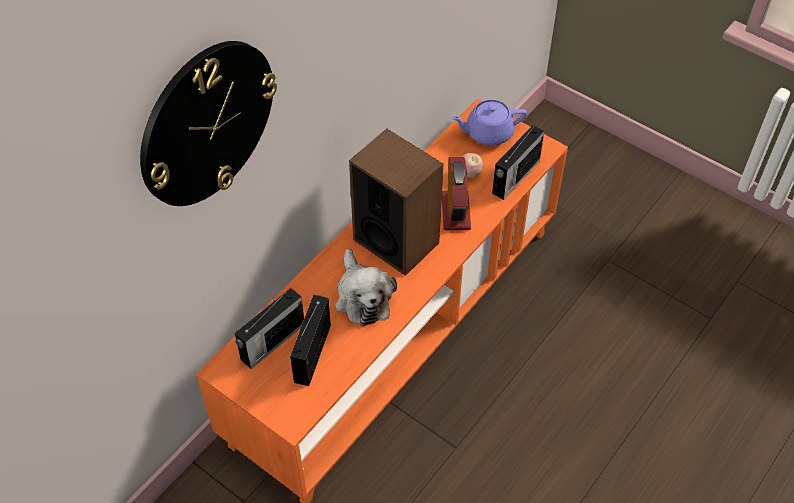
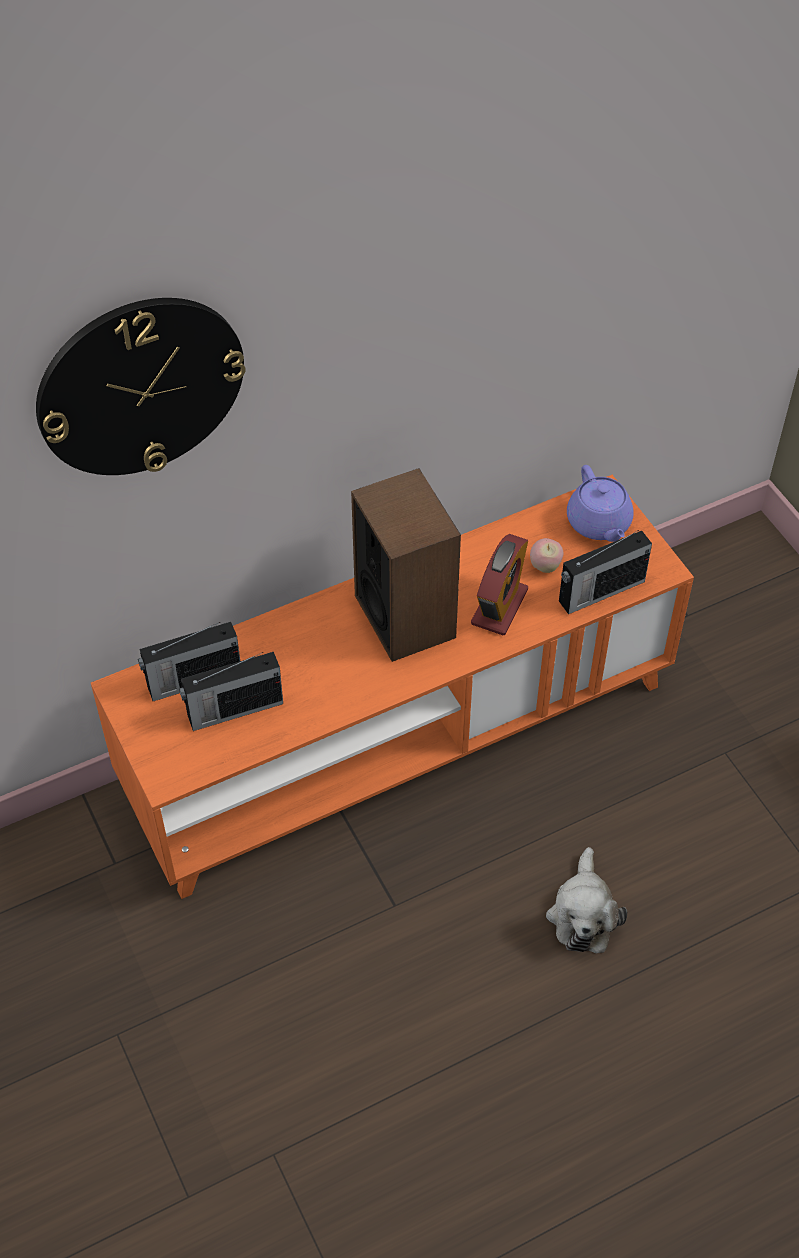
camera: 25 degrees right, 0 degrees up
(313, 352) = (233, 710): radio -> radio turned 150 degrees counterclockwise
(362, 297) = (326, 667): plush toy -> plush toy (583, 913)
(488, 133) = (599, 523): purple teapot -> purple teapot turned 120 degrees counterclockwise

